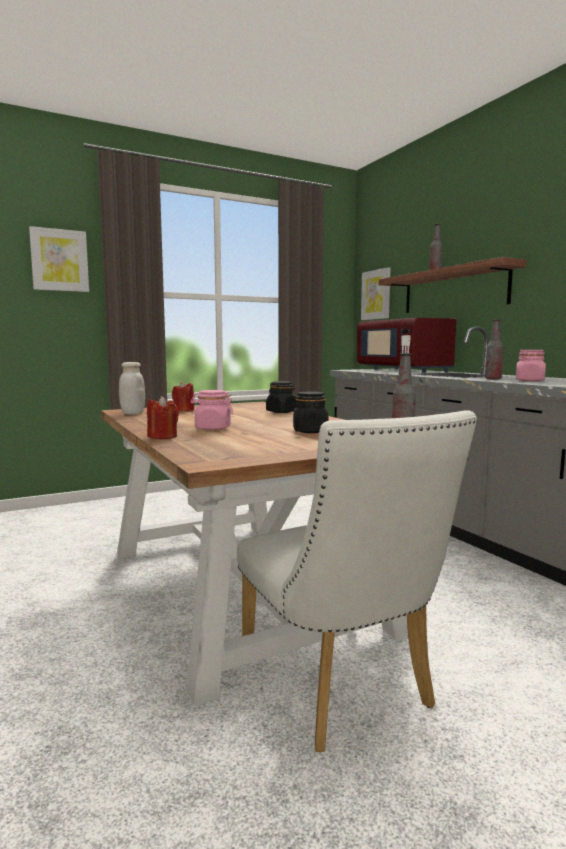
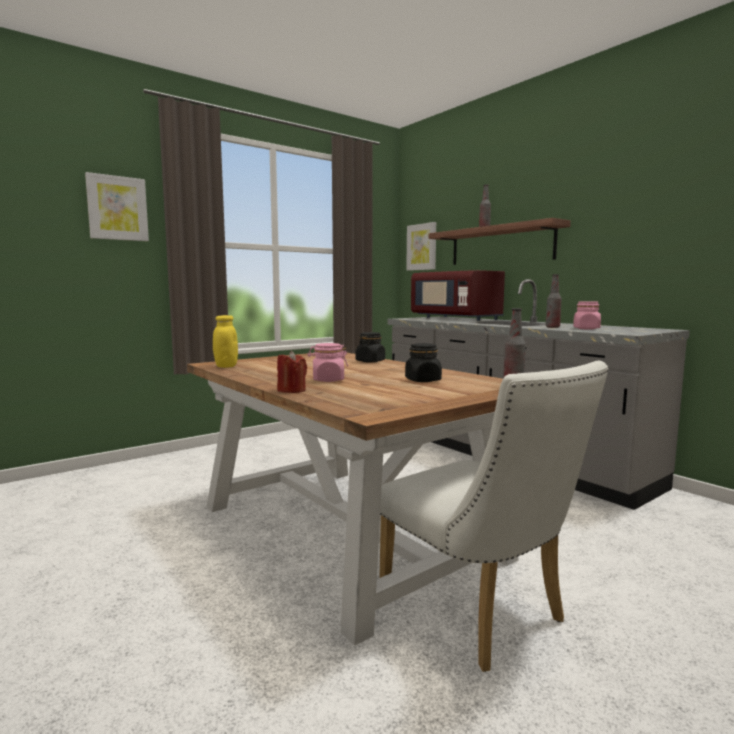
camera: 10 degrees left, 0 degrees up
(132, 413) = (226, 366): white jar -> yellow jar
(183, 410) = (273, 362): red candle -> none

